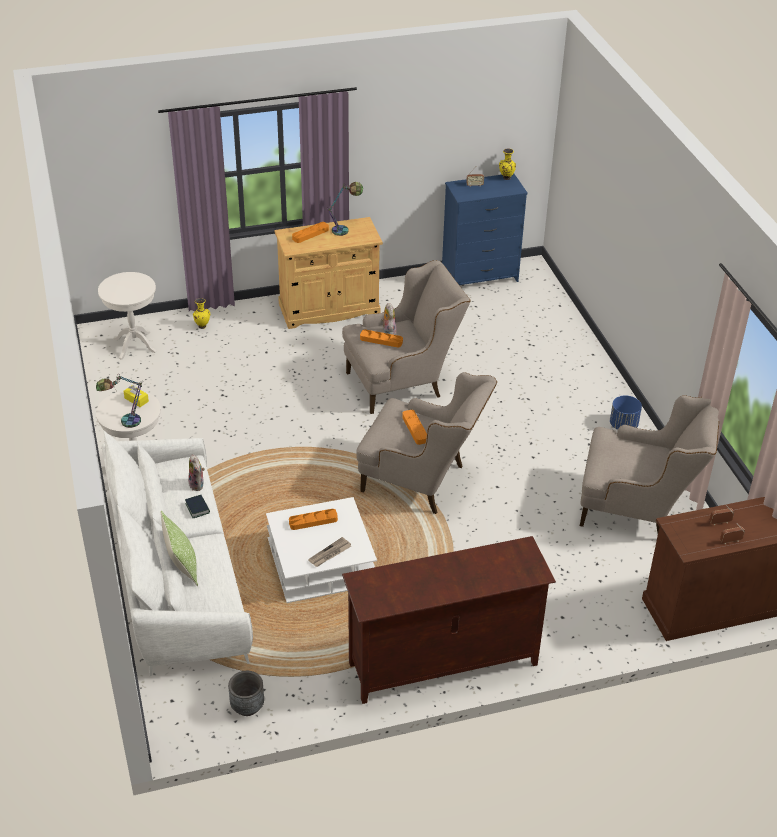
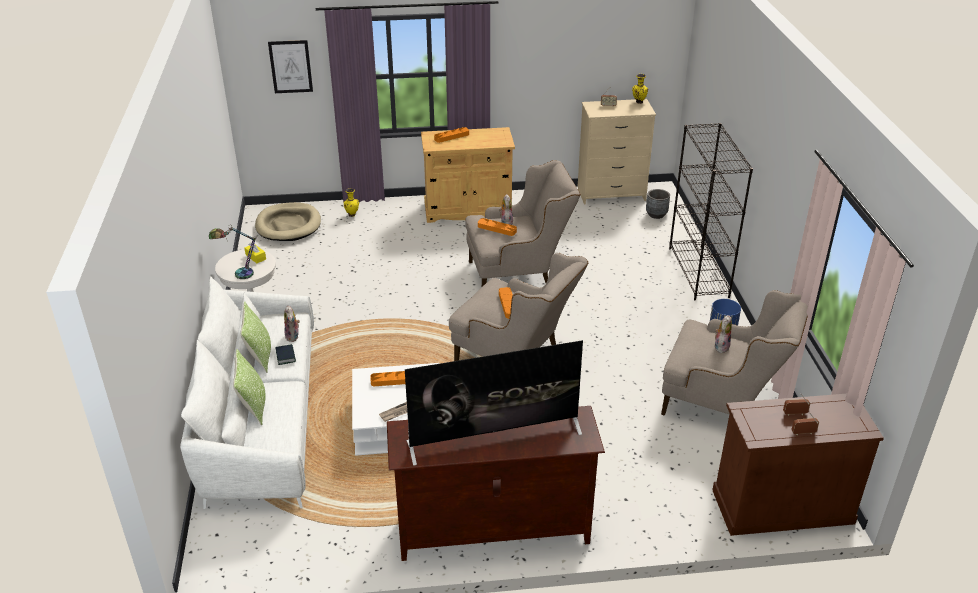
camera: 10 degrees right, 5 degrees down
(128, 172) = (290, 66): none -> picture
(134, 345) = (288, 225): white side table -> beige dog bed
(170, 510) = (259, 356): none -> pillow
(247, 706) = (287, 549): grey planter -> grey planter (656, 214)
(345, 230) = (483, 135): table lamp -> none
(450, 578) = (495, 437): none -> television
(480, 276) = (611, 194): blue dresser -> beige dresser
(589, 363) = (699, 272): none -> black bookcase
(634, 454) = (721, 346): none -> plush toy

